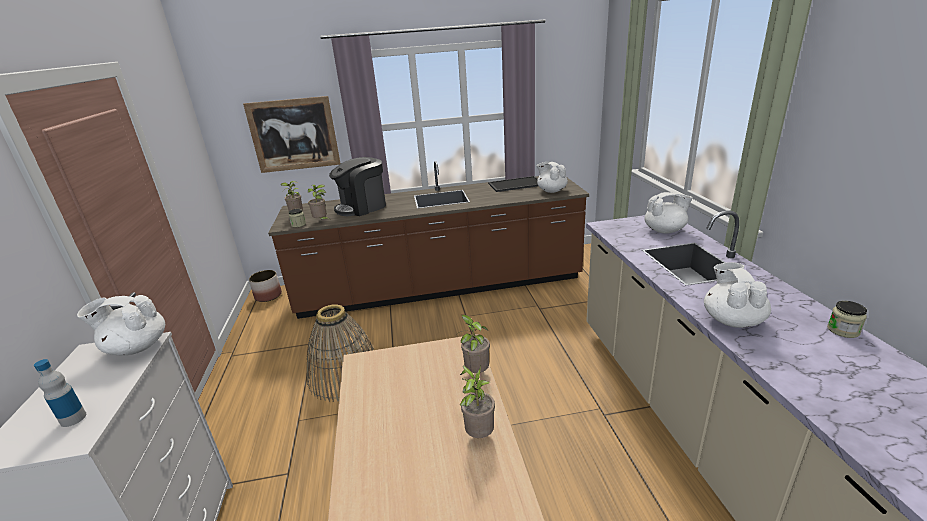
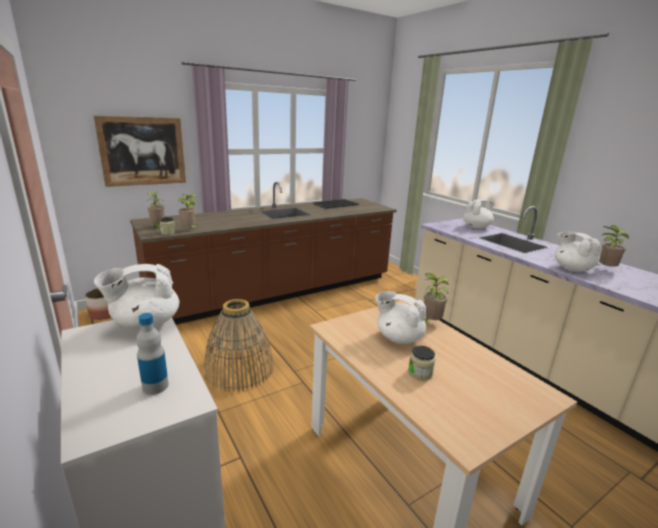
camera: 25 degrees left, 5 degrees down
(362, 207) = (219, 219): coffee machine -> none
(479, 434) = (475, 358): potted plant -> potted plant (604, 269)
(551, 190) = (367, 208): white teapot -> white teapot (398, 337)
(843, 330) = (628, 269): jar -> jar (420, 373)

